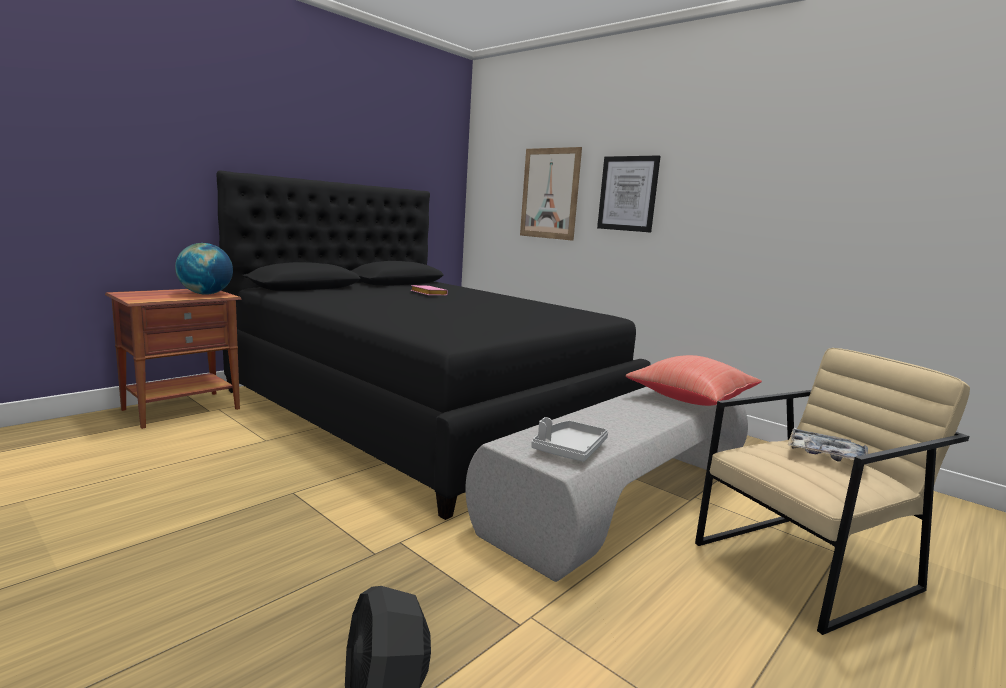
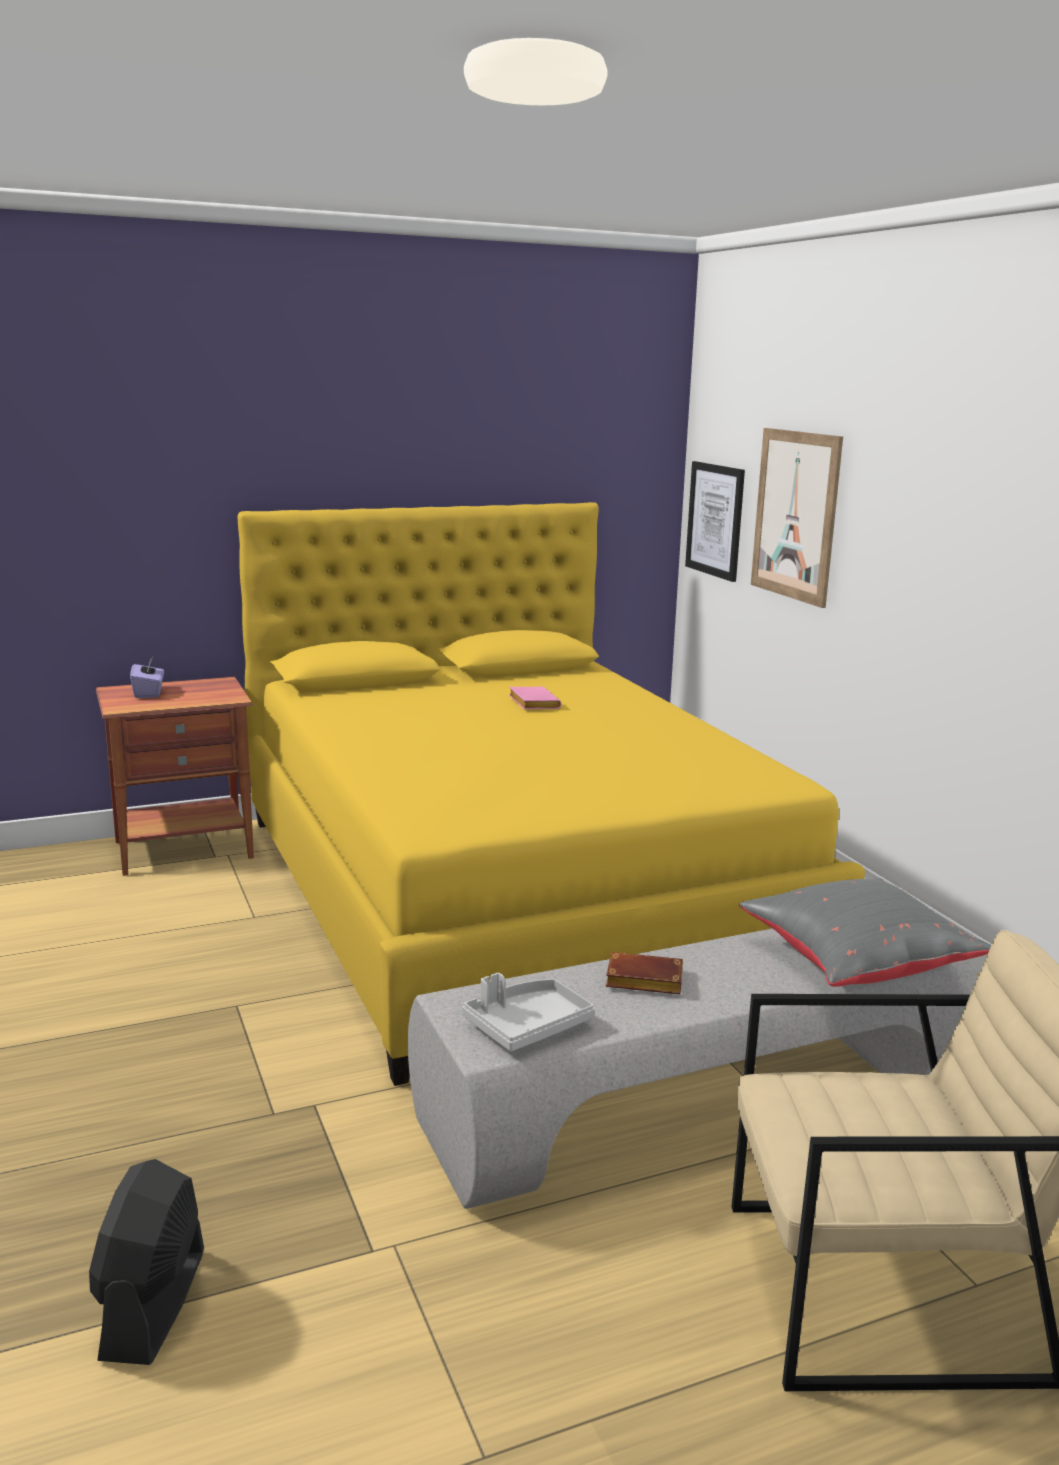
camera: 25 degrees right, 5 degrees up
(154, 294) = (149, 693): none -> purple tissue box
(206, 294) = (212, 694): globe -> none
(427, 410) = (511, 894): black bed -> yellow bed
(602, 420) = (642, 981): none -> brown book
(628, 193) = (906, 535): picture -> picture (715, 520)
(690, 399) = (856, 961): red pillow -> grey pillow
(826, 454) = (913, 1115): tray -> none

